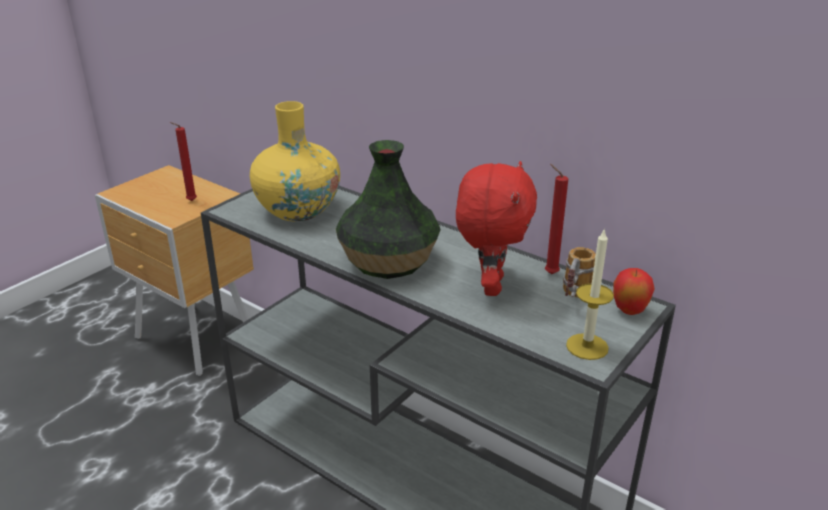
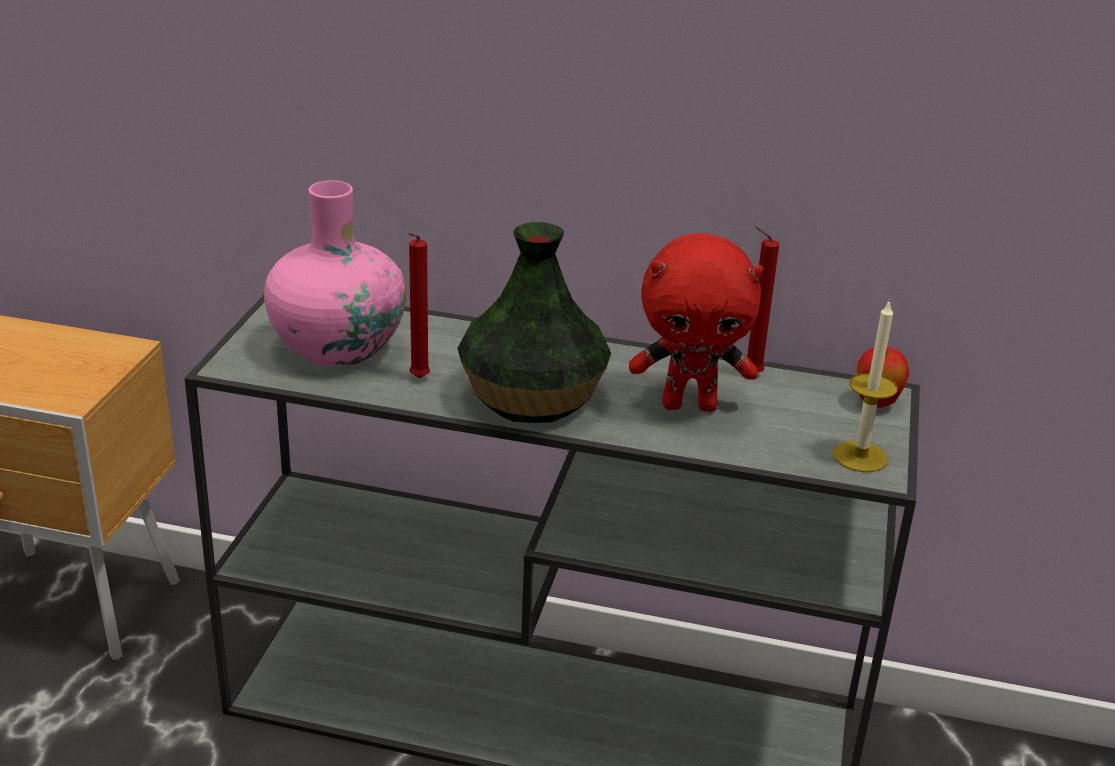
camera: 25 degrees left, 0 degrees up
(190, 201) = (76, 367): red candle -> red candle (417, 379)
(298, 210) = (338, 348): yellow vase -> pink vase
(490, 285) = (690, 405): red plush toy -> red plush toy turned 105 degrees clockwise
(574, 297) = (801, 399): mug -> none

